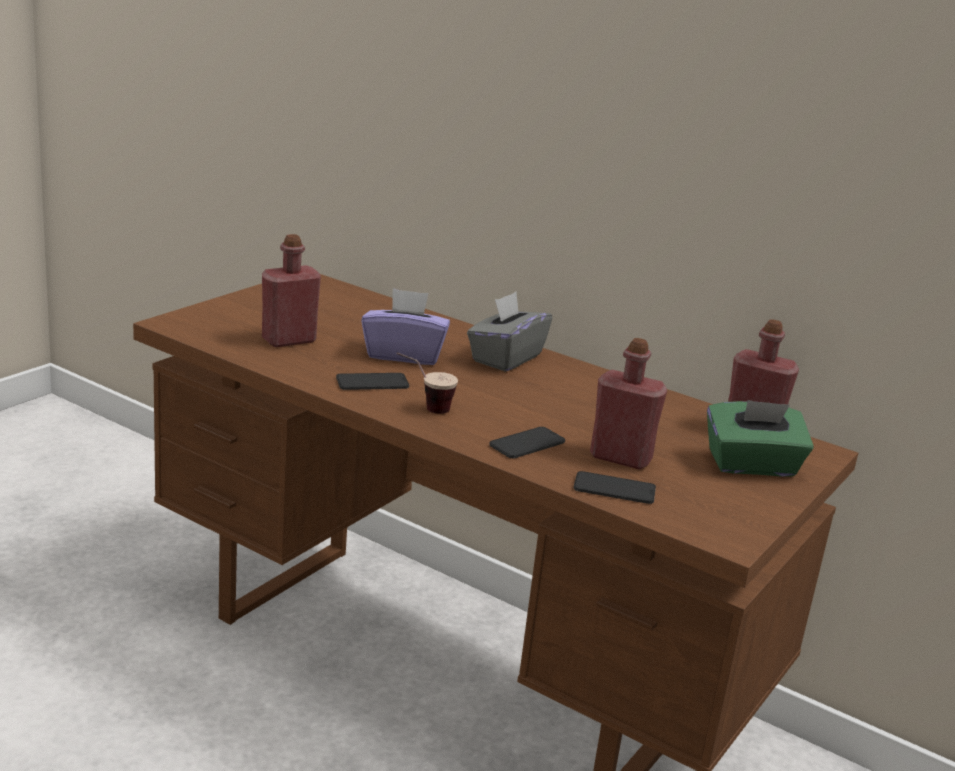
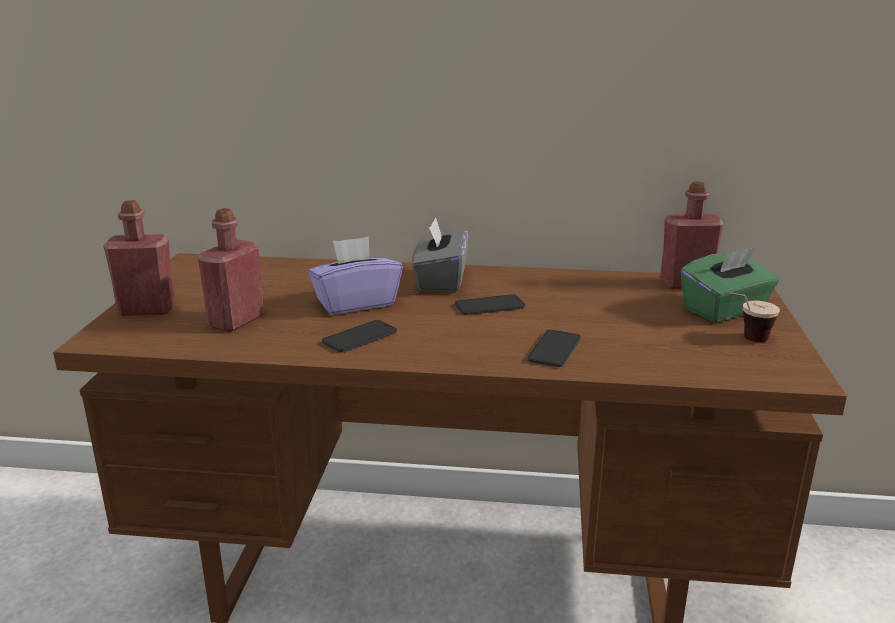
camera: 25 degrees left, 0 degrees up
(423, 408) = (433, 346): cup -> cup (745, 341)
(614, 489) = (669, 365): phone -> phone (490, 306)
(620, 457) = (635, 336): red bottle -> red bottle (147, 310)

